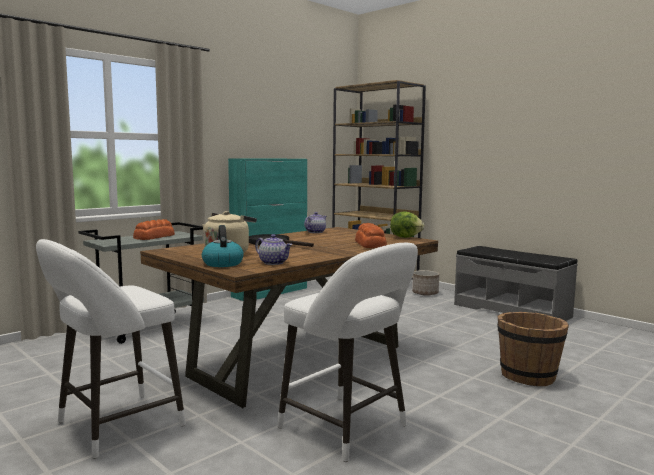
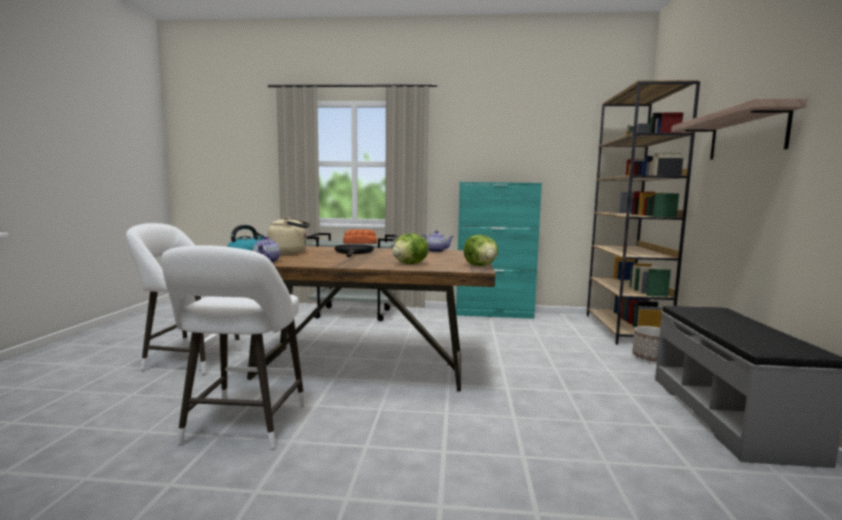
camera: 50 degrees right, 0 degrees up
(370, 244) = (410, 264): bread -> lettuce
(477, 130) = (747, 134): none -> shelf
(528, 376) = (506, 487): brown bucket -> none

